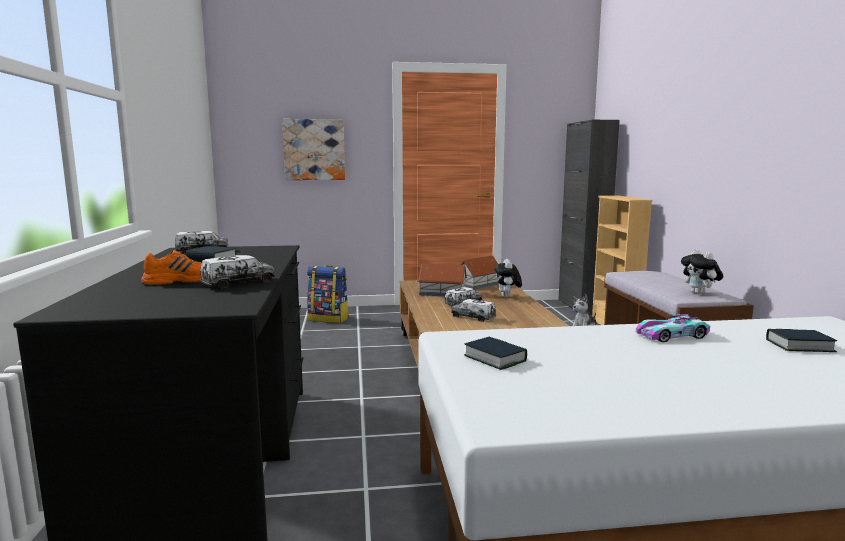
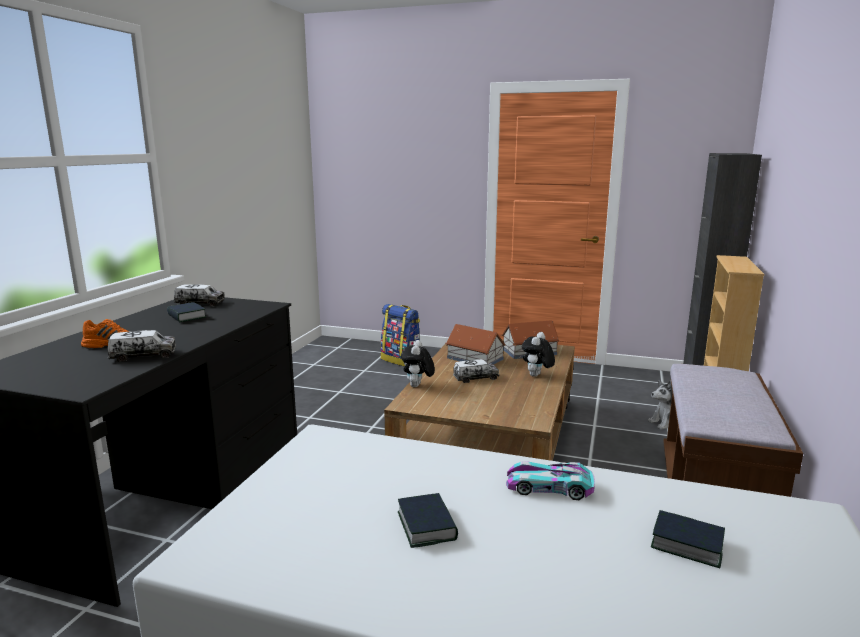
camera: 25 degrees right, 5 degrees up
(314, 150) = (405, 181): picture -> none
(473, 317) = (461, 399): toy truck -> none
(495, 358) = (315, 475): book -> book (426, 526)
(699, 293) = (738, 421): plush toy -> plush toy (417, 386)

